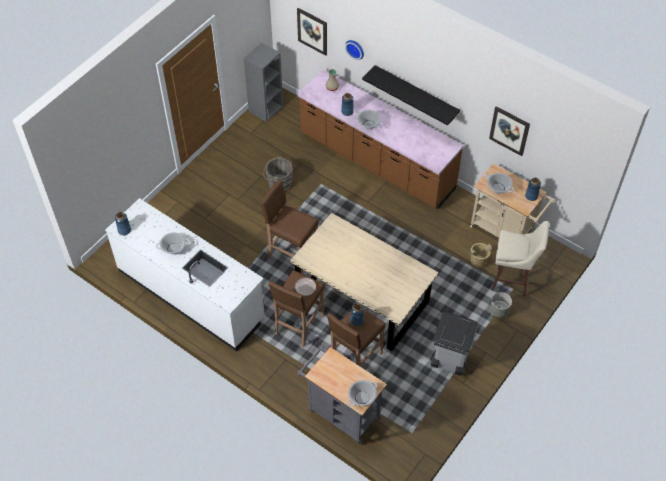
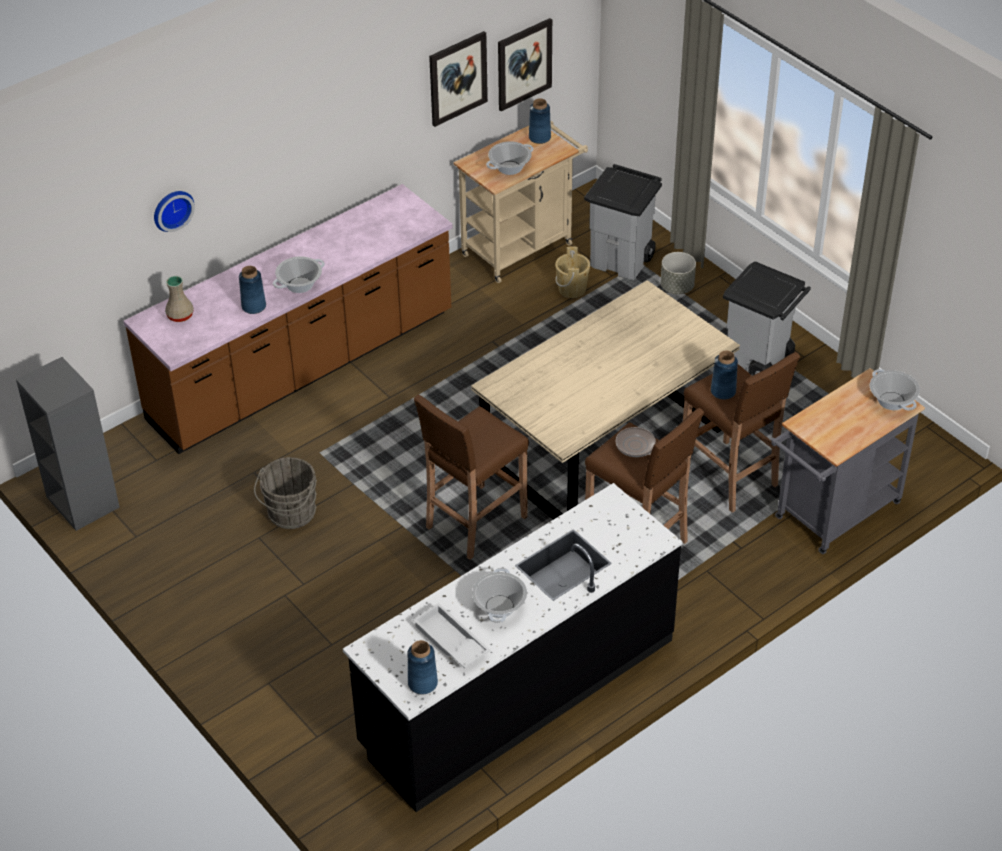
camera: 75 degrees left, 10 degrees down
(149, 234) = (450, 642): none -> white tray
(191, 294) = (517, 692): white counter -> black counter
(312, 31) = (78, 266): picture -> picture (524, 64)
(416, 93) = (299, 178): black shelf -> none
(512, 280) = (622, 260): beige stool -> grey trash can

